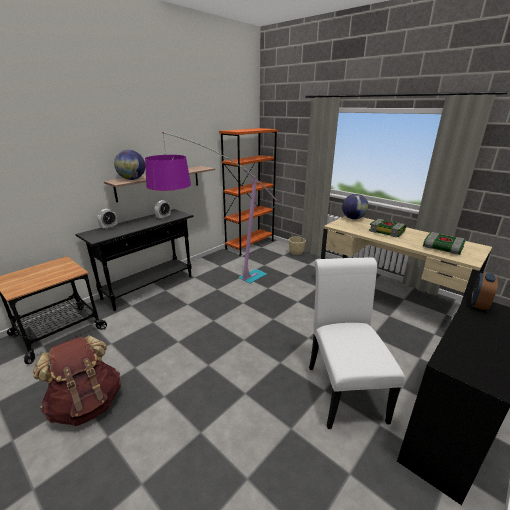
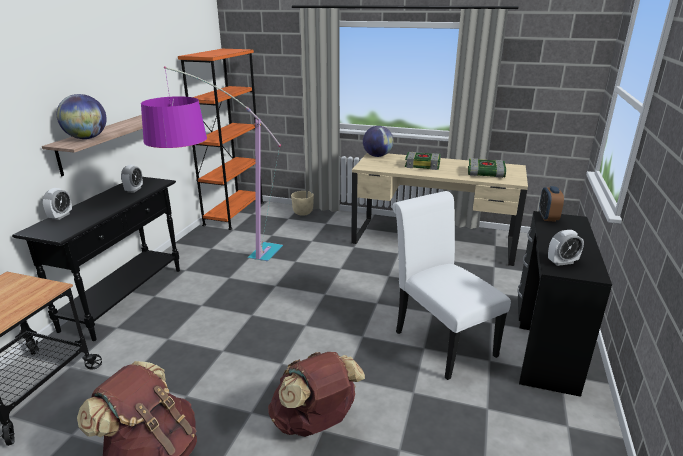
camera: 25 degrees left, 0 degrees up
(199, 423) = (315, 422): none -> brown backpack
(461, 358) = (562, 262): none -> alarm clock

